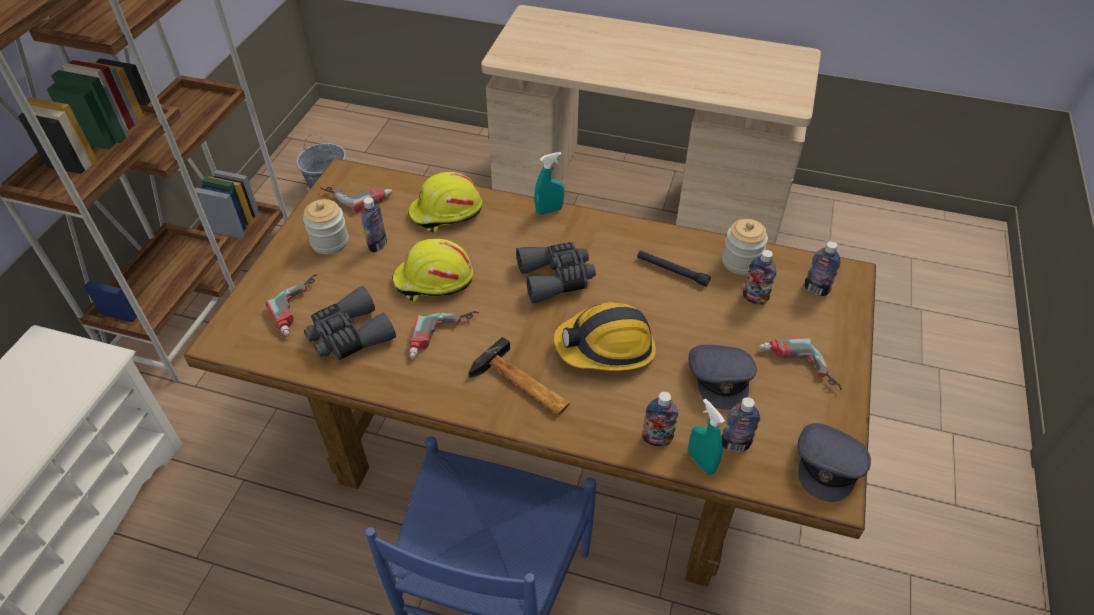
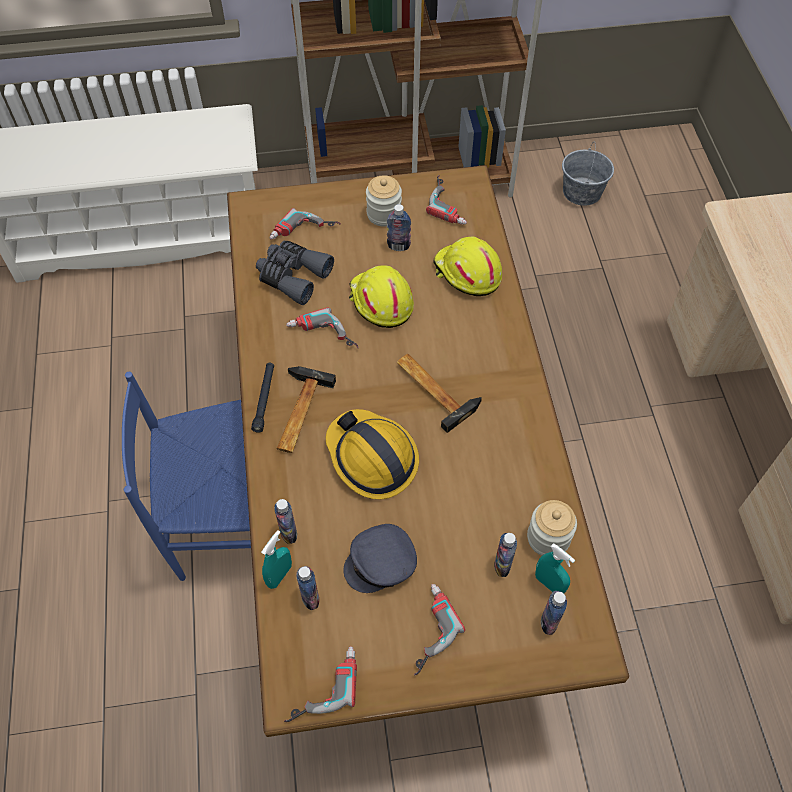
camera: 65 degrees right, 10 degrees up
(549, 210) = (519, 348): turquoise spray bottle -> turquoise spray bottle (549, 584)
(556, 278) = (434, 389): grey binoculars -> hammer
(672, 271) = (498, 479): black flashlight -> black flashlight (264, 399)
(828, 465) = (321, 685): grey cap -> power drill

